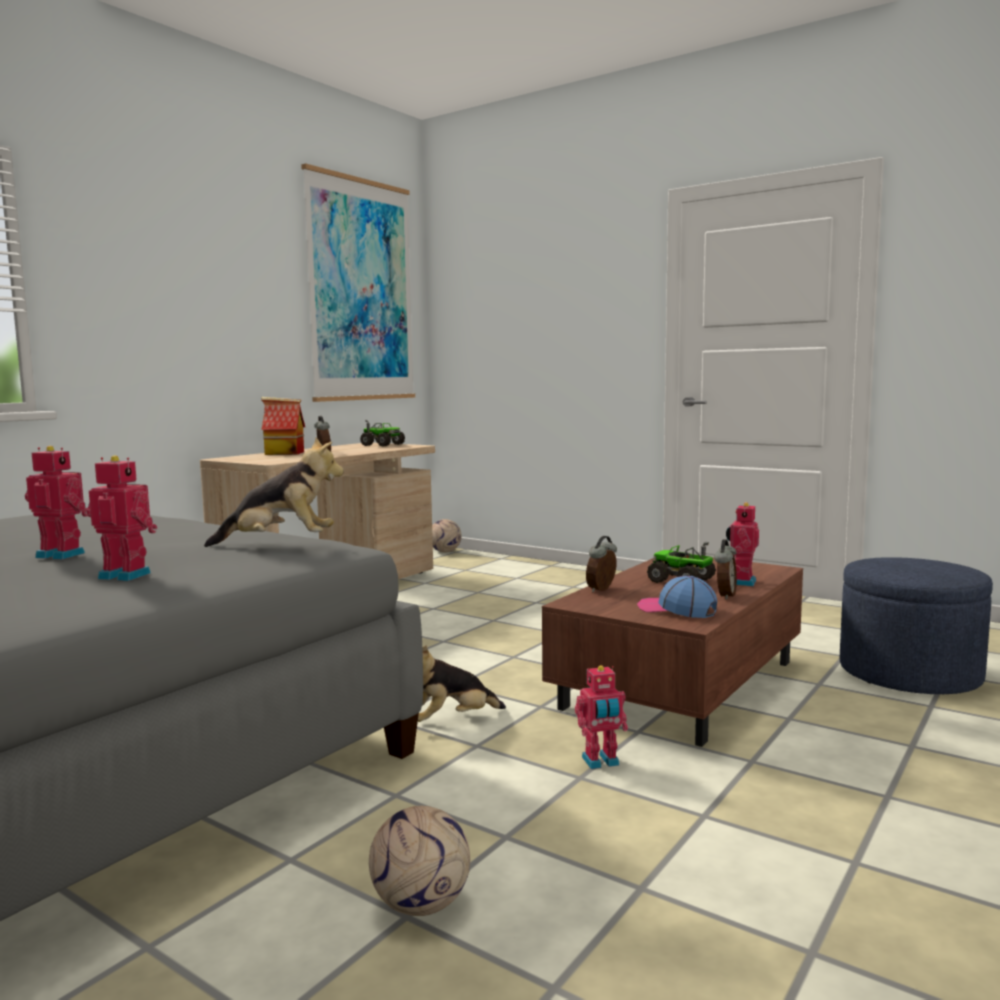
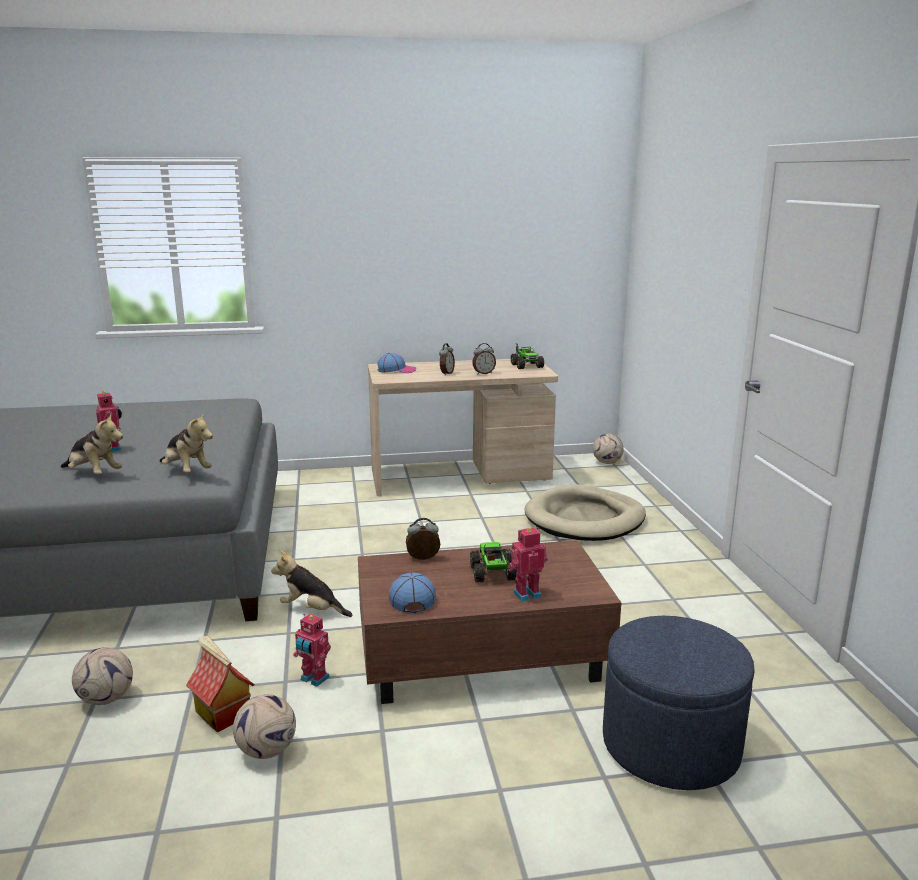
camera: 45 degrees right, 10 degrees up
(127, 575) = (93, 474): toy robot -> plush toy
(256, 458) = (397, 370): none -> cap
(283, 453) = (431, 366): toy house -> toy house (221, 713)
(361, 291) = (544, 224): picture -> none
(522, 585) = (585, 519): none -> beige dog bed
(715, 829) = (267, 751): none -> football
(724, 596) = (474, 600): alarm clock -> alarm clock (483, 373)

